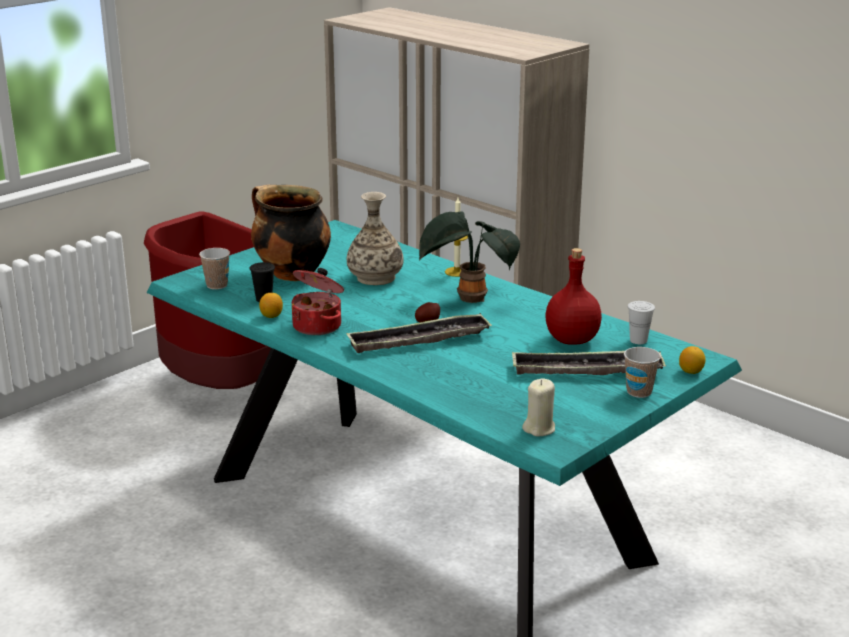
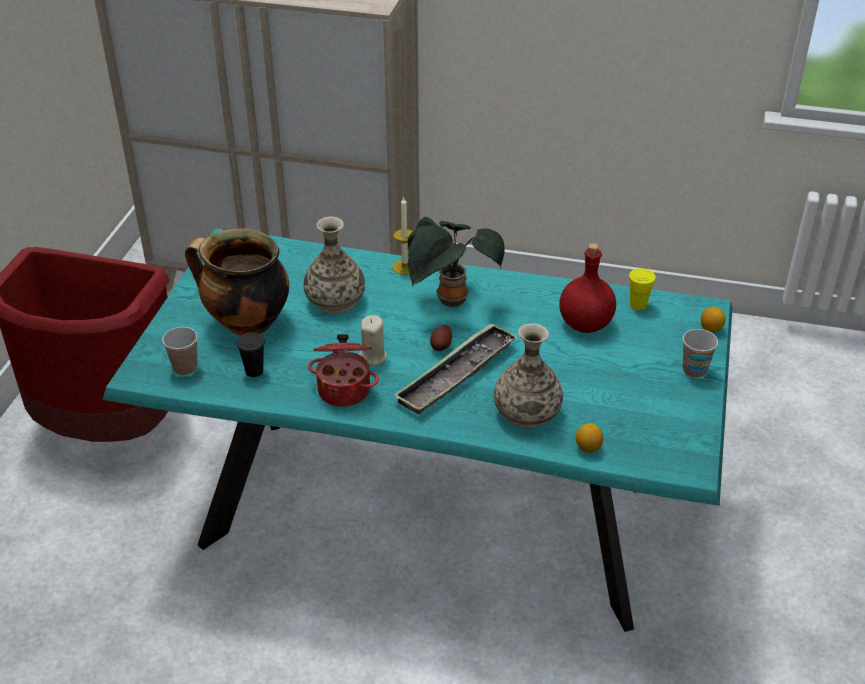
camera: 30 degrees left, 15 degrees up
(271, 316) = (285, 392): lemon -> lemon (588, 448)
(449, 376) = (527, 412): none -> vase
(539, 429) = (659, 449): beige candle -> beige candle (372, 356)
(586, 370) = (631, 359): tray -> none
(638, 340) = (638, 305): white cup -> yellow cup

